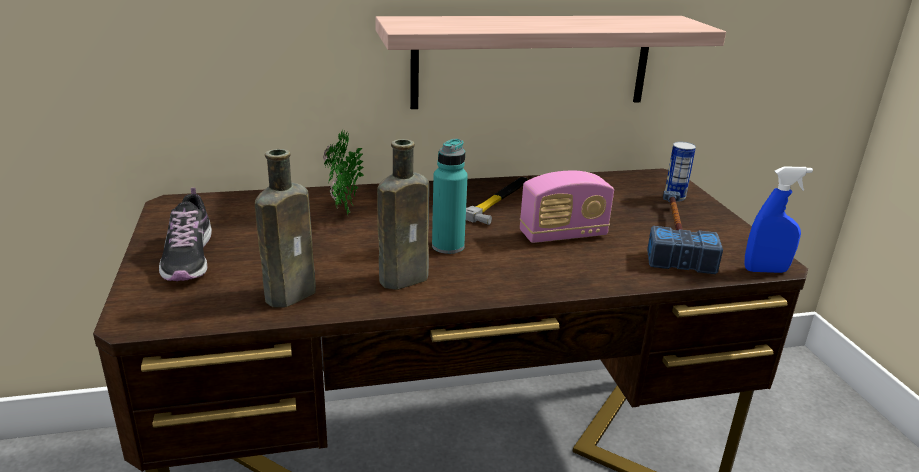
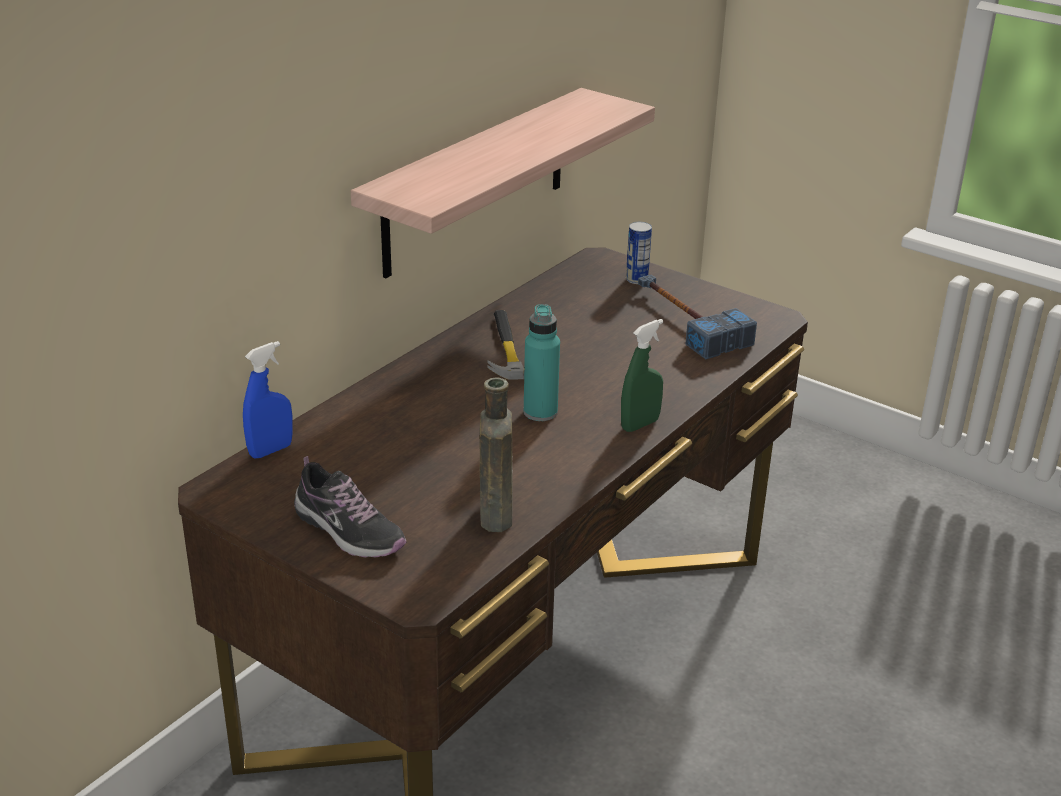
camera: 40 degrees left, 5 degrees up
(343, 210) = (392, 418): potted plant -> none
(407, 277) = (556, 455): brown bottle -> none
(511, 286) = (640, 424): none -> green spray bottle
(563, 235) = (608, 359): radio -> none
(765, 270) = (778, 326): blue spray bottle -> blue spray bottle (271, 450)

